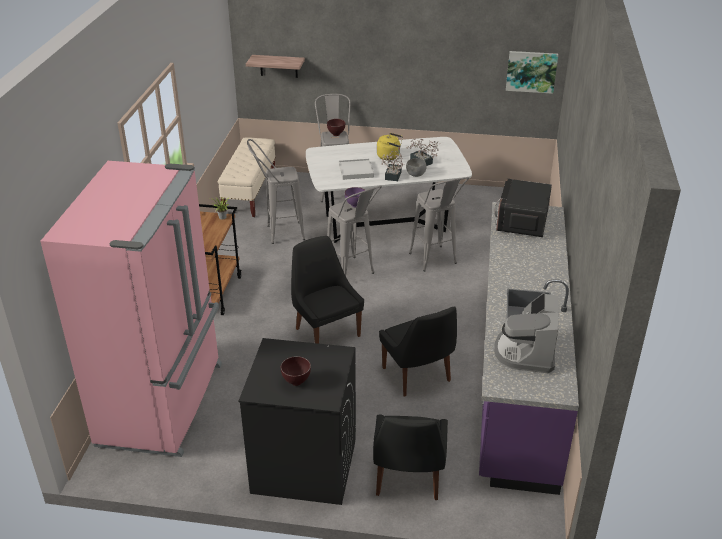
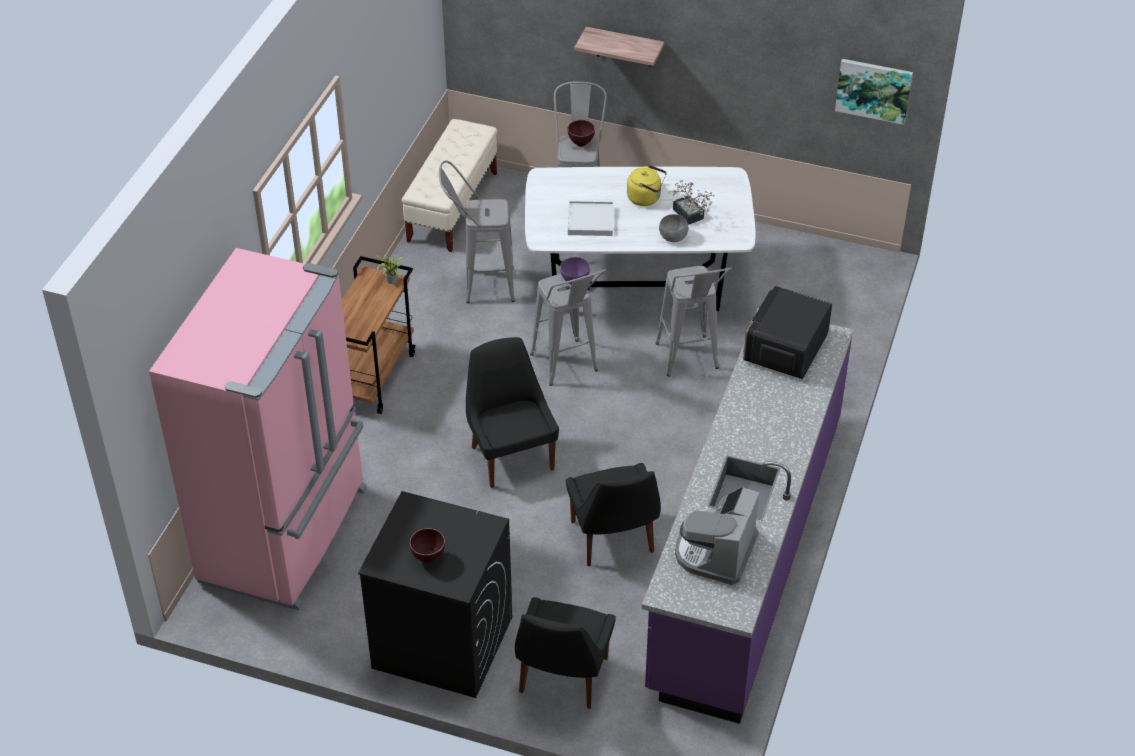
camera: 10 degrees right, 10 degrees up
(278, 66) = (507, 30): shelf -> shelf (624, 47)
(392, 177) = (638, 238): potted plant -> none

